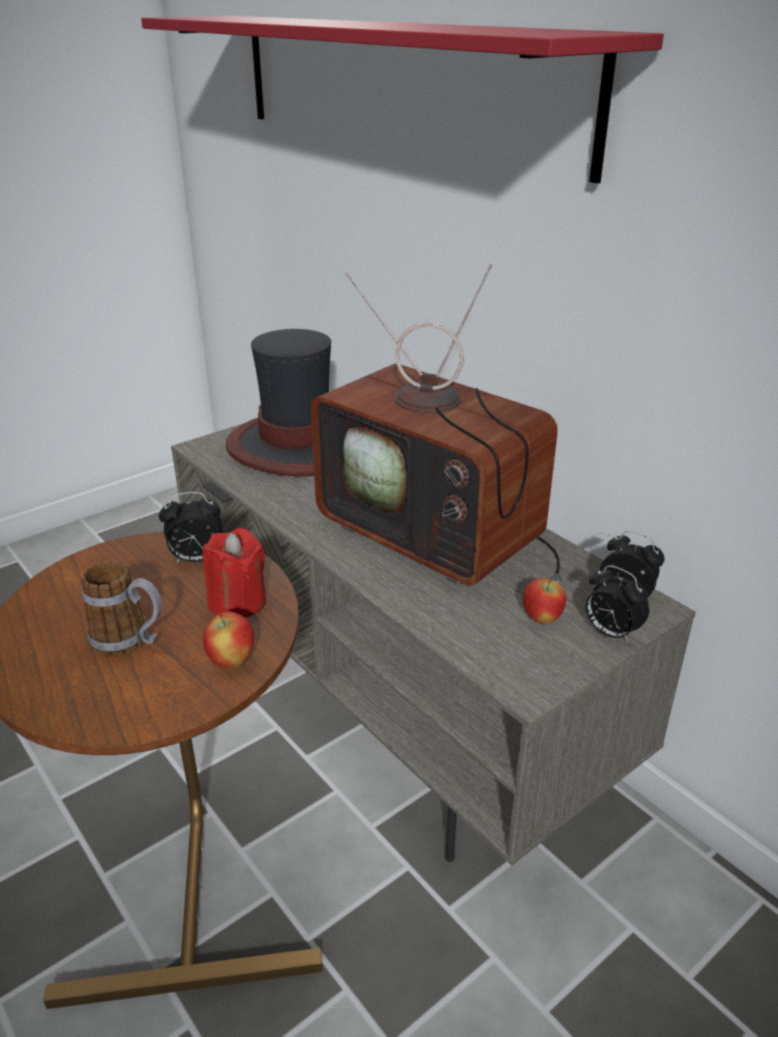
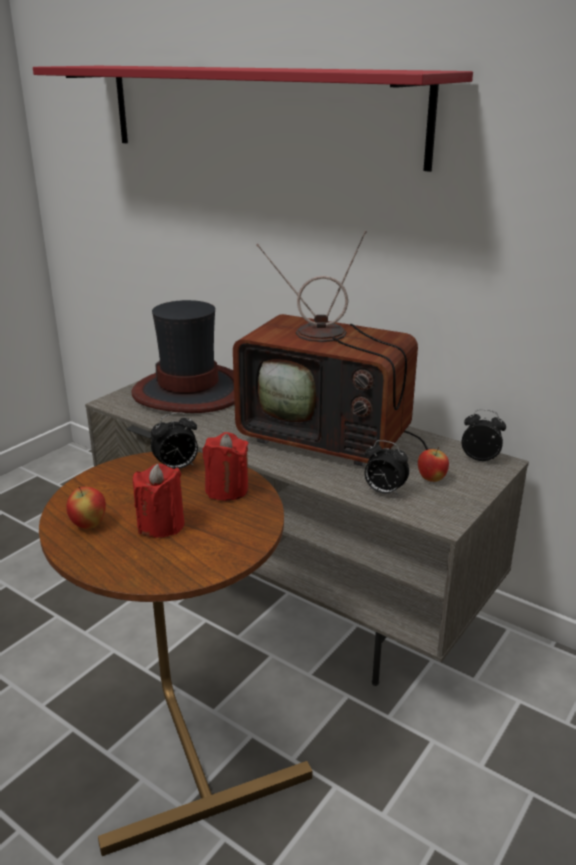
camera: 15 degrees left, 5 degrees down
(130, 641) = (161, 525): mug -> red candle
(231, 661) = (247, 526): apple -> apple (88, 525)
(610, 633) = (481, 481): alarm clock -> alarm clock (383, 492)

